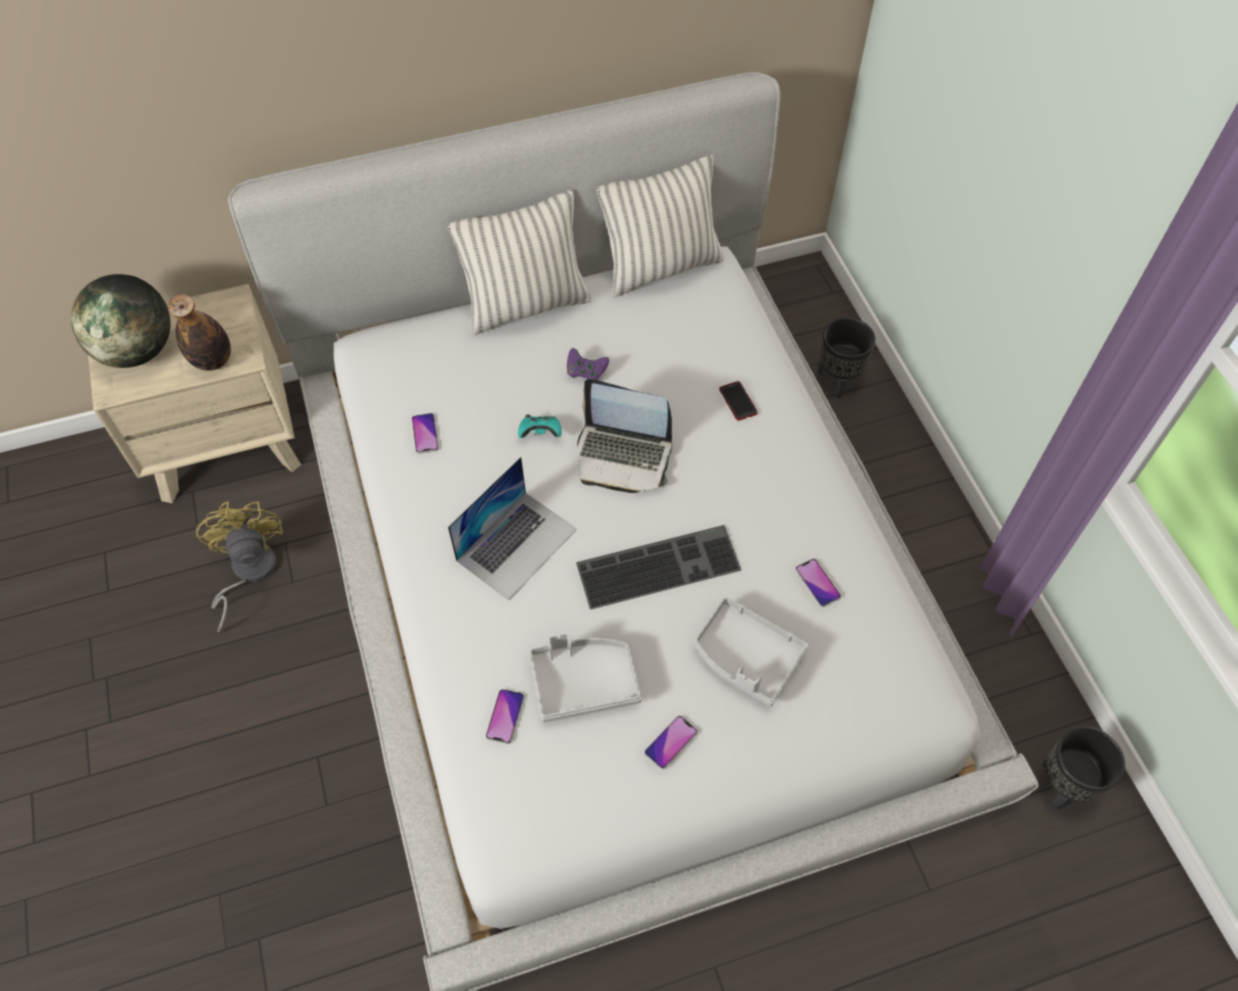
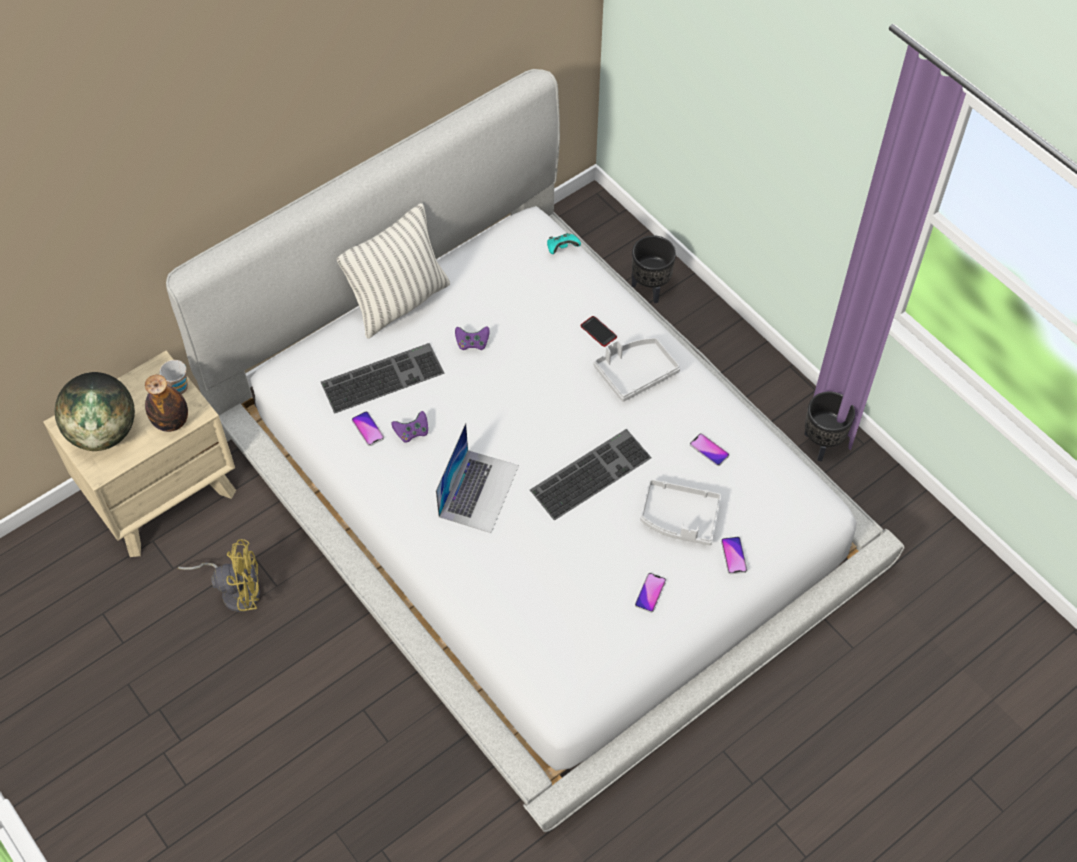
camera: 20 degrees left, 0 degrees up
(240, 326) = (178, 387): none -> cup
(248, 572) = (235, 590): yellow fan -> yellow fan turned 120 degrees clockwise
(469, 380) = (383, 376): none -> keyboard
(472, 453) = (412, 432): none -> purple game controller
(505, 716) = (526, 614): phone -> phone (733, 556)
(540, 433) = (458, 401): turquoise game controller -> turquoise game controller (562, 248)
(583, 682) = (571, 572): grey tray -> grey tray (635, 373)
(623, 456) = (529, 400): laptop -> none
(661, 268) = (493, 240): pillow -> none
(1062, 786) = (920, 546): black planter -> black planter (822, 444)

